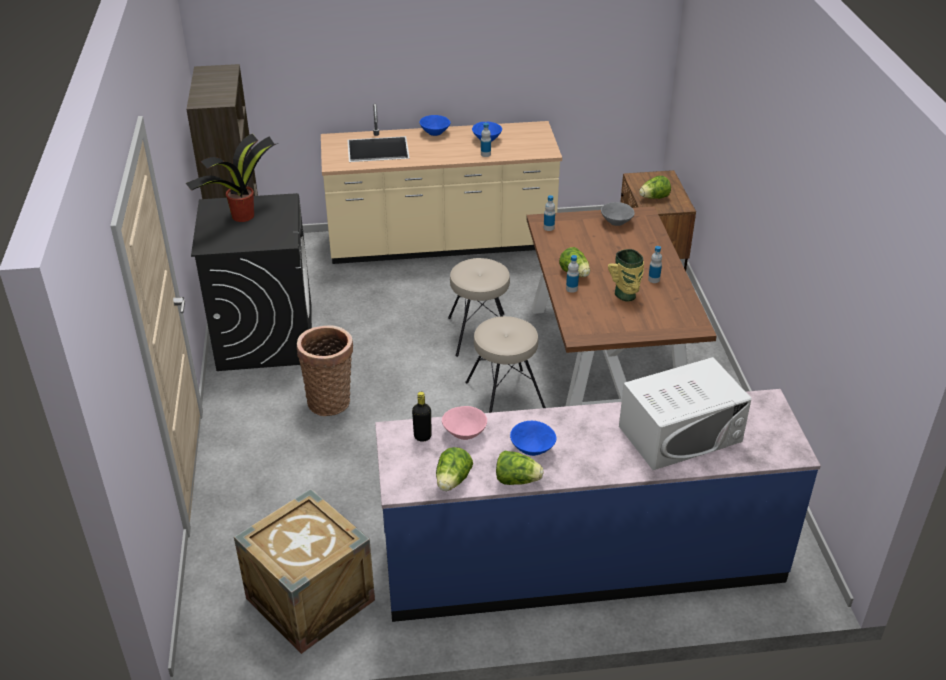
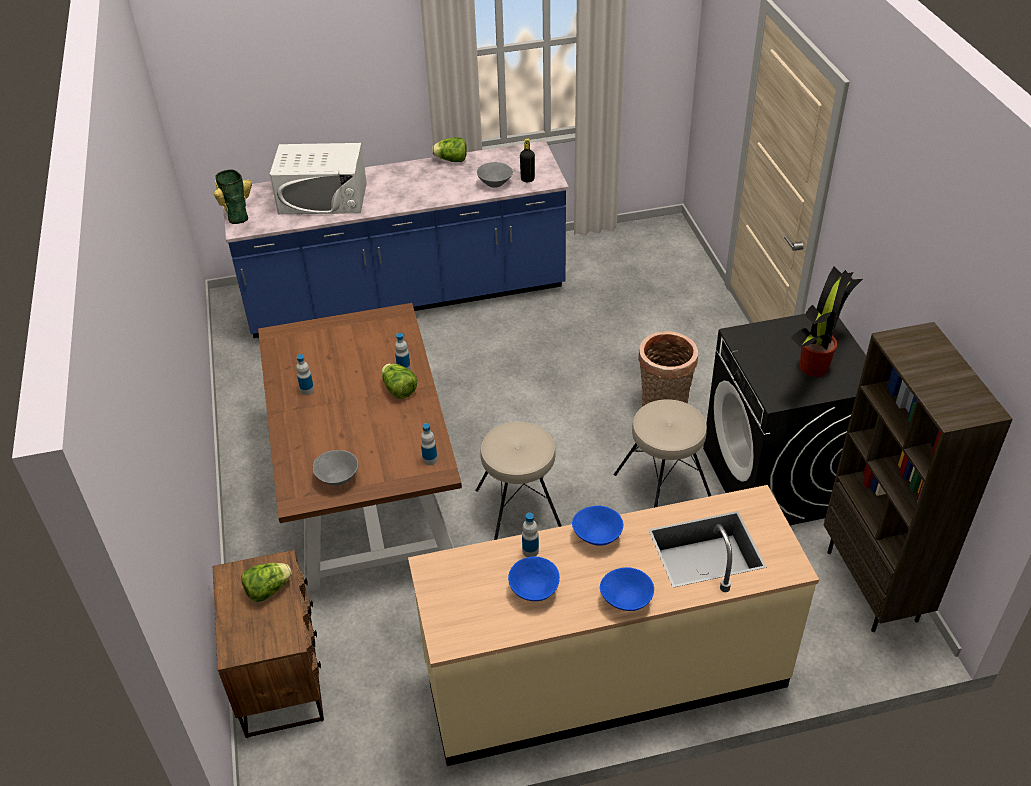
camera: 175 degrees right, 5 degrees up
(310, 599) = (609, 256): crate -> none
(452, 481) = (498, 156): lettuce -> none
(464, 433) = (495, 184): pink bowl -> grey bowl
(504, 396) = (481, 430): beige stool -> beige stool (663, 487)
(532, 450) = (441, 178): blue bowl -> blue bowl (596, 537)
(626, 296) = (343, 365): vase -> vase (237, 217)
(680, 434) = (323, 198): white microwave -> white microwave turned 150 degrees counterclockwise

